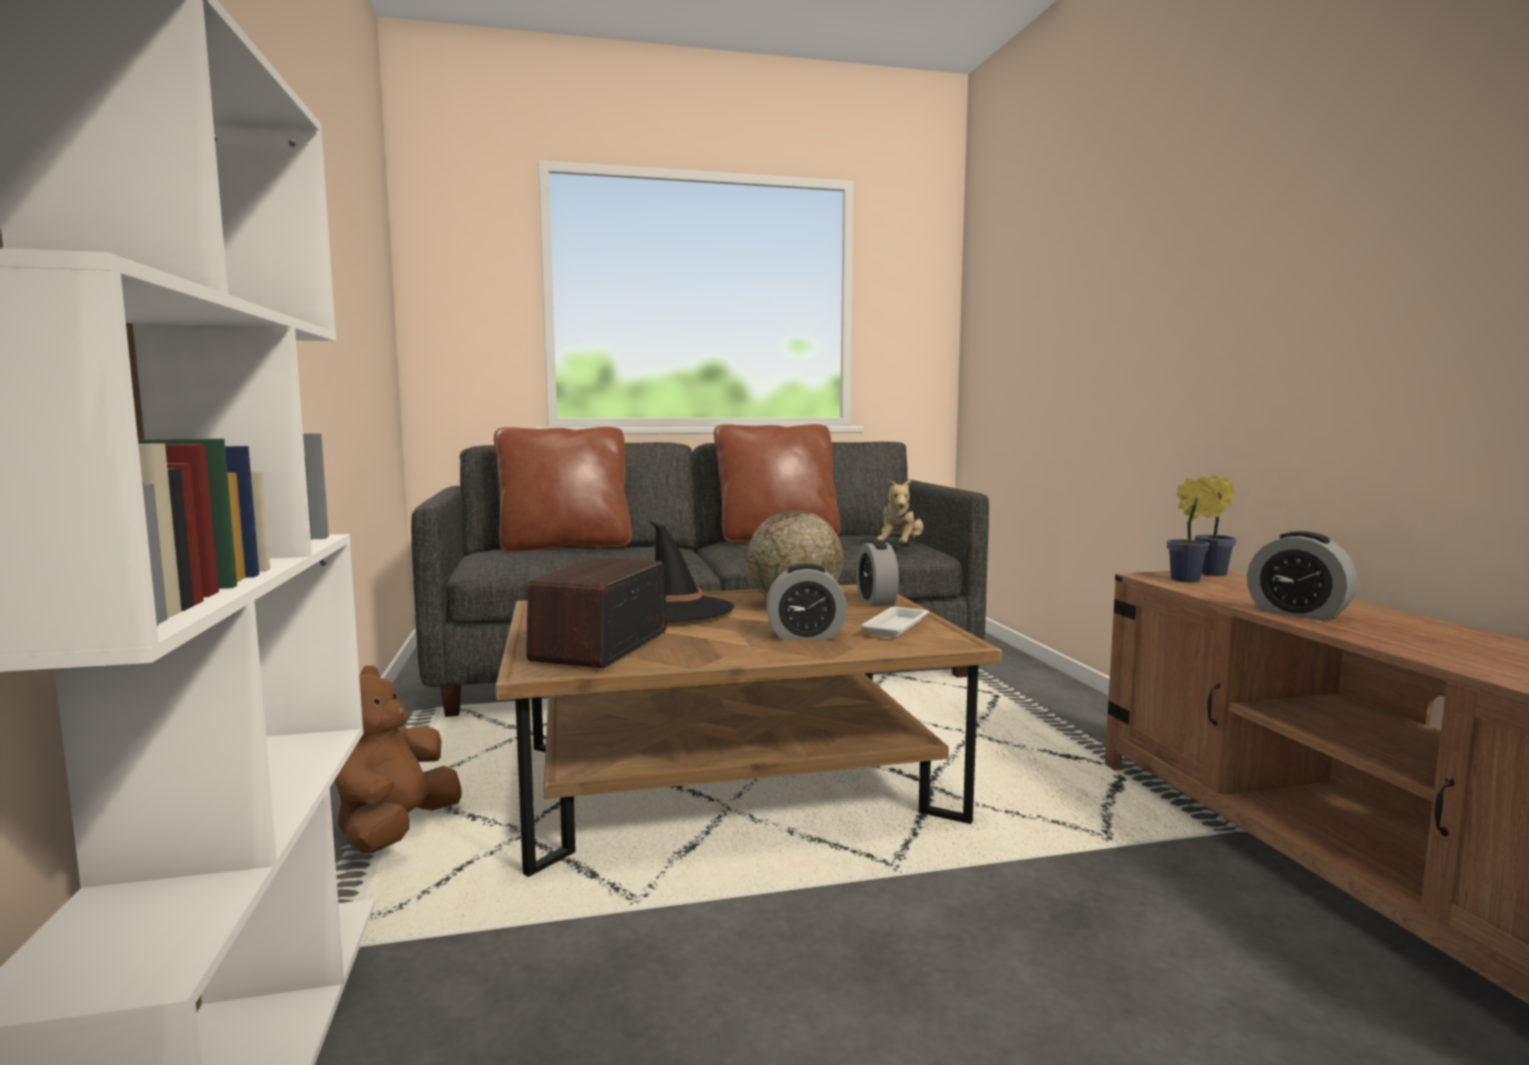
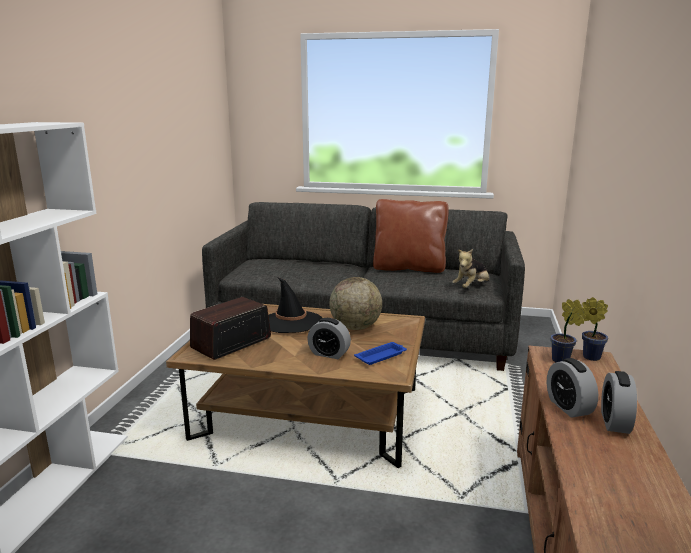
camera: 25 degrees right, 10 degrees up
(395, 831) = (157, 404): brown plush toy -> none
(565, 547) = (291, 262): brown pillow -> none
(876, 601) = (402, 332): alarm clock -> alarm clock (614, 422)
(896, 626) = (381, 356): white tray -> blue tray

